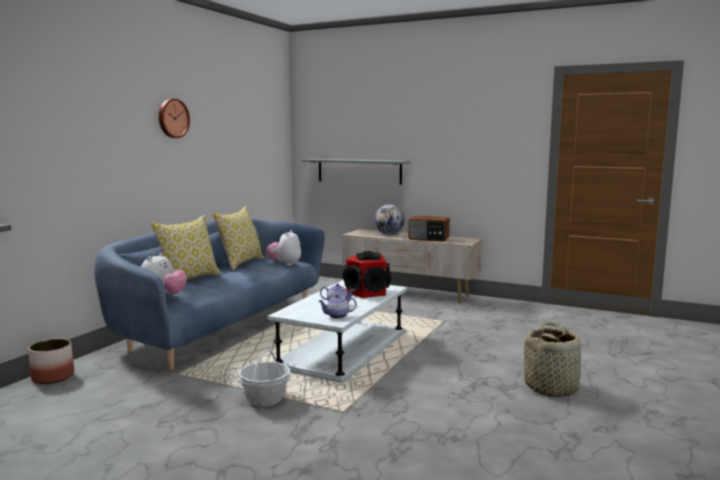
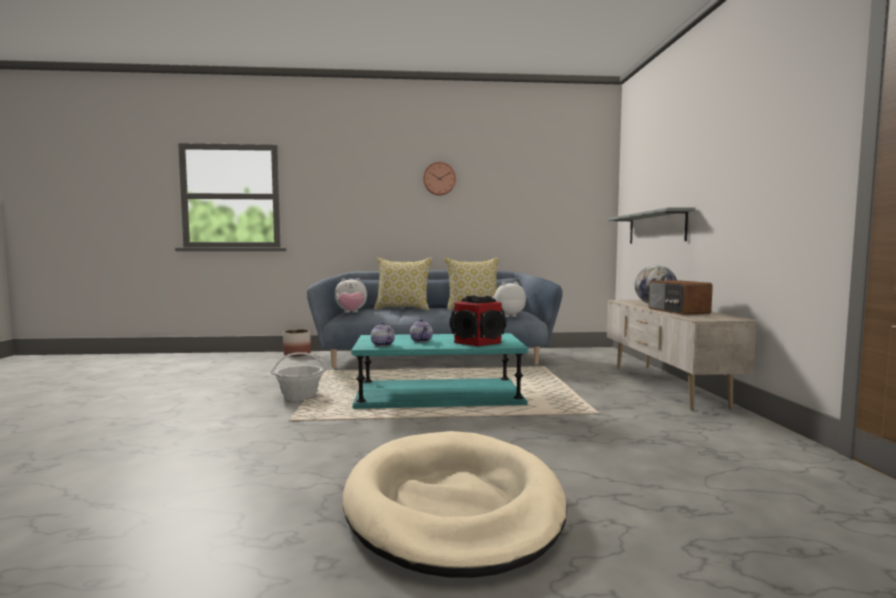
camera: 60 degrees right, 5 degrees down
(343, 349) = (439, 395): white coffee table -> turquoise coffee table
(551, 387) = (453, 505): basket -> beige dog bed

